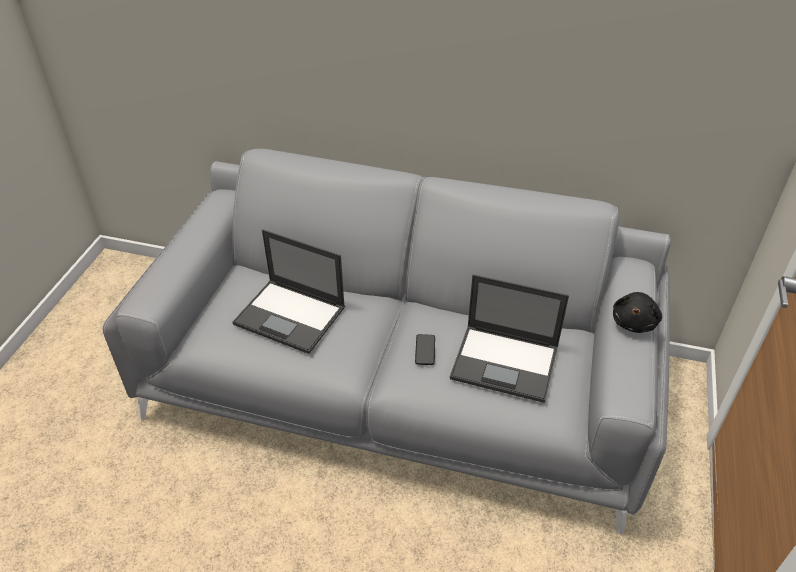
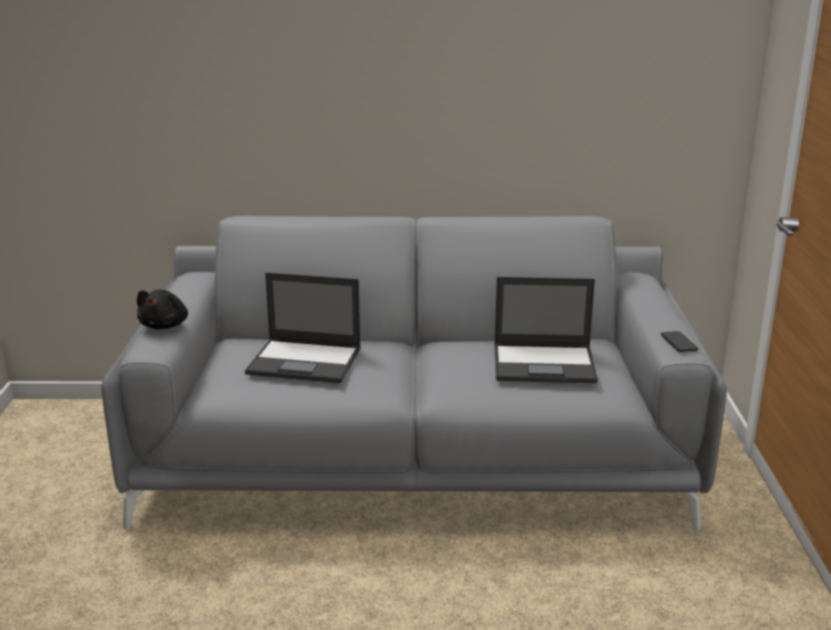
camera: 15 degrees left, 20 degrees down
(425, 350) = (460, 367): phone -> phone (678, 342)
(634, 322) = (656, 306): black plush toy -> black plush toy (165, 325)

